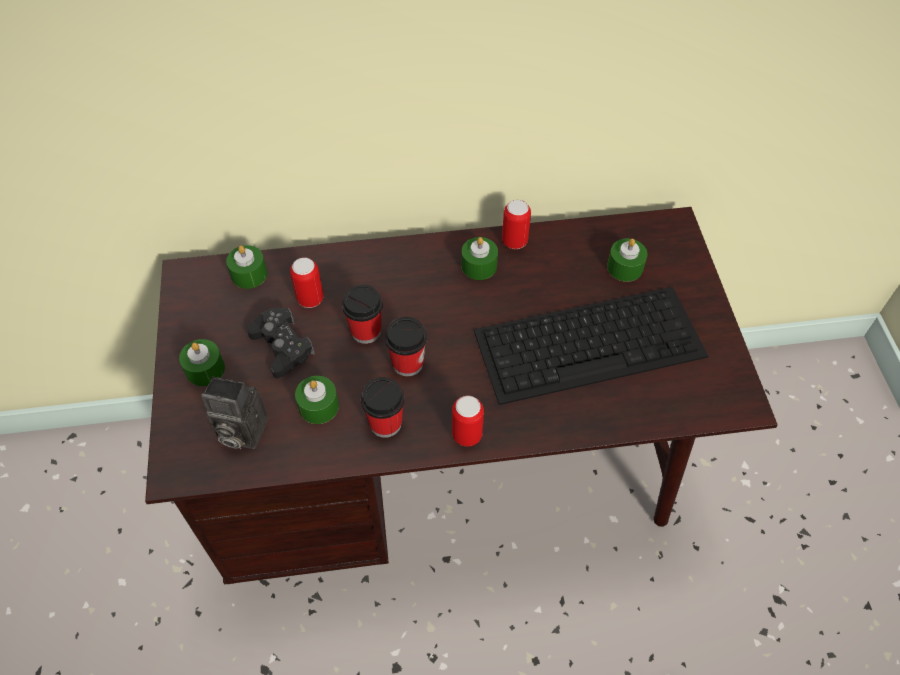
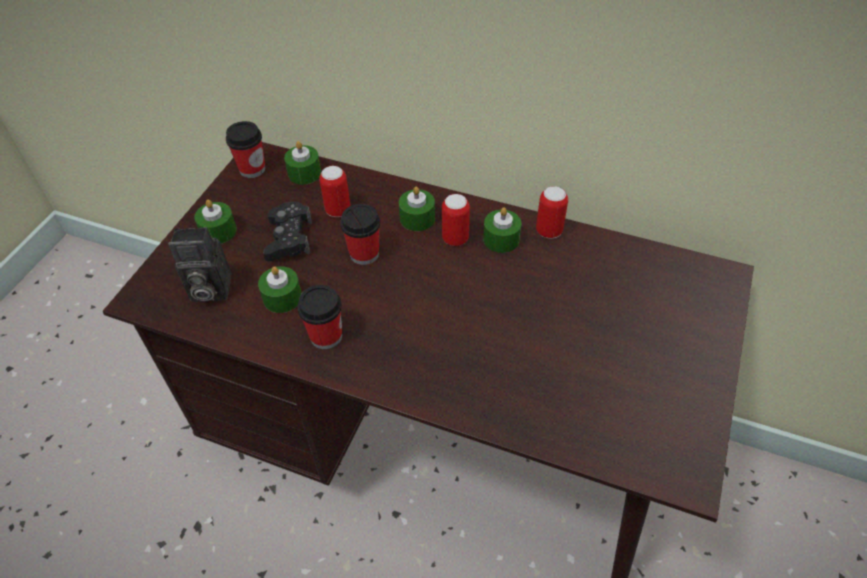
camera: 30 degrees right, 5 degrees down
(239, 431) = (208, 290): camera -> camera turned 45 degrees counterclockwise
(407, 363) = (380, 295): cup -> cup (252, 169)
(467, 435) = (388, 378): can -> can (455, 239)
(591, 342) = (563, 348): keyboard -> none
(625, 267) = (644, 295): green candle -> green candle (417, 218)

